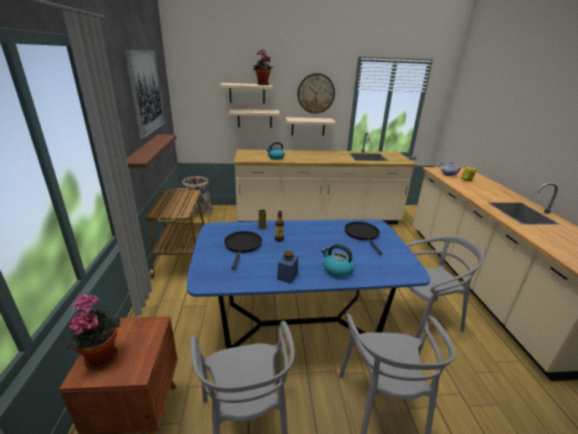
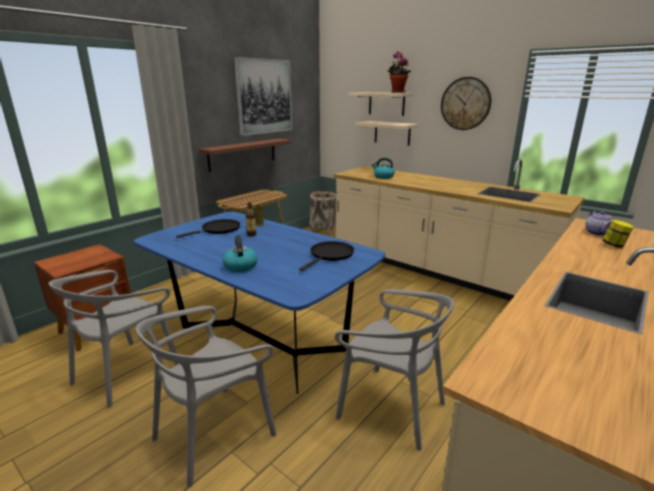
camera: 45 degrees right, 5 degrees down
(101, 356) = (66, 258): potted plant -> none
(287, 276) = (199, 255): blue jar -> none
(308, 126) = (453, 147): shelf -> none

